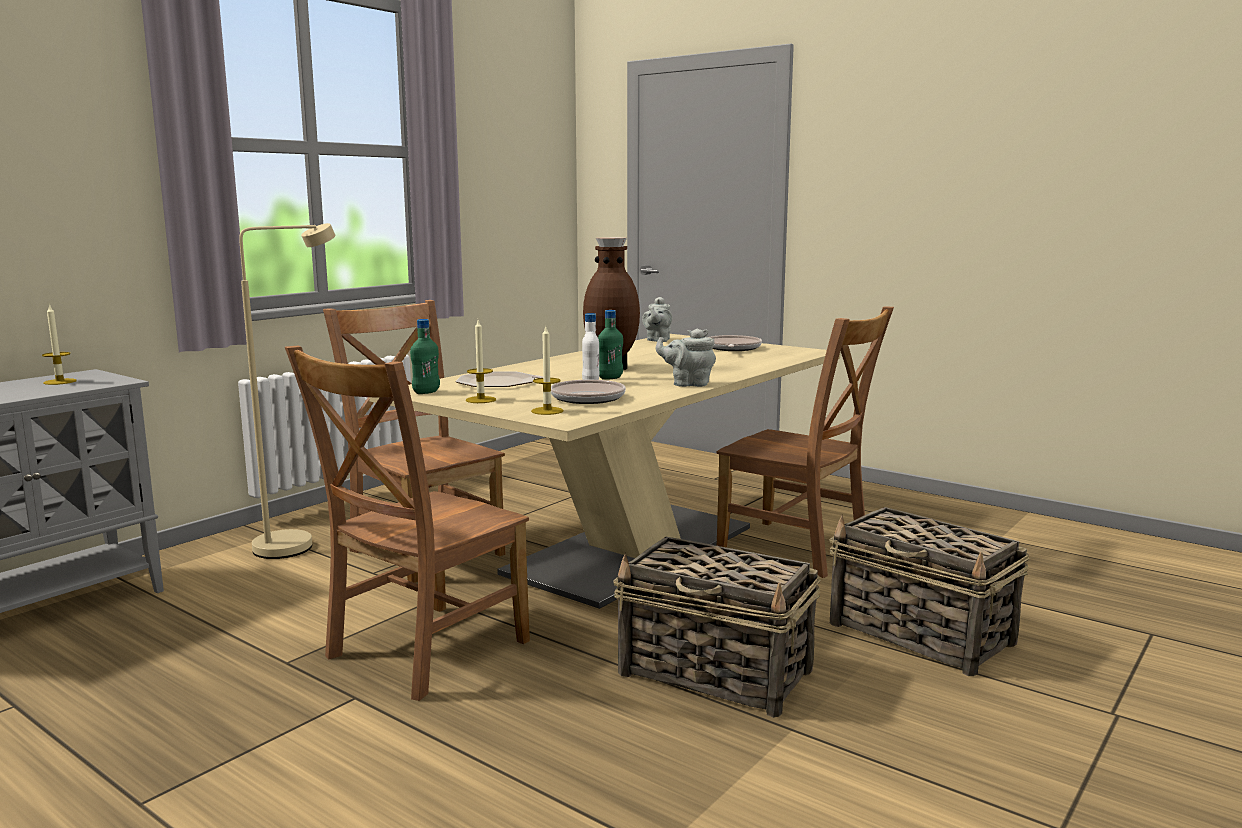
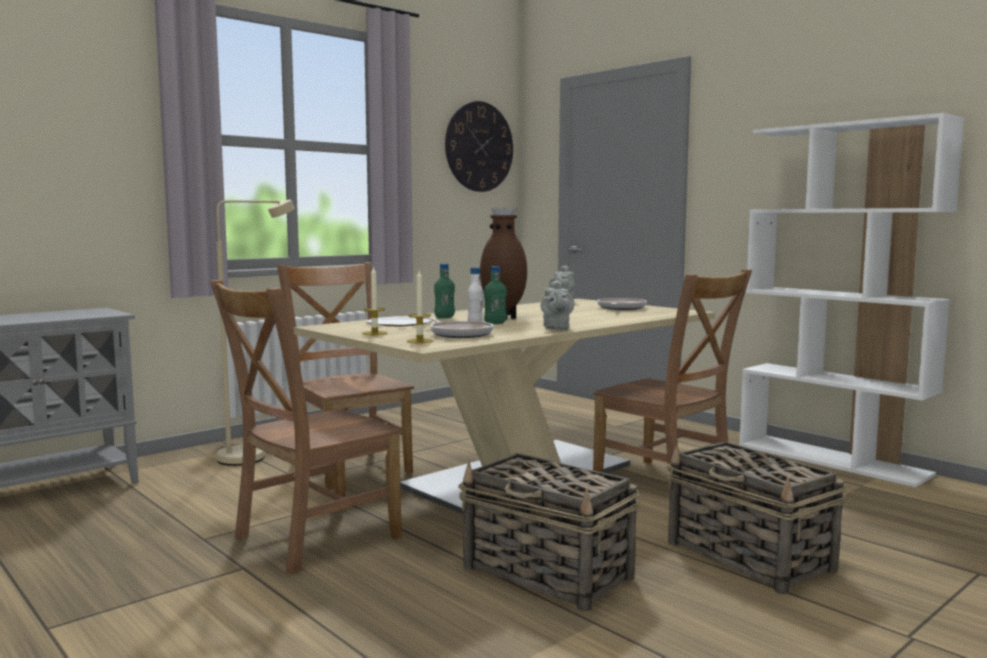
camera: 10 degrees right, 5 degrees down
(60, 382) = (72, 313): candle -> none
(426, 392) = (337, 328): green bottle -> green bottle (444, 317)
(530, 145) = (479, 147): none -> wall clock
(688, 384) = (556, 328): grey teapot -> grey teapot turned 105 degrees counterclockwise
(960, 508) = (833, 460): none -> white bookcase

